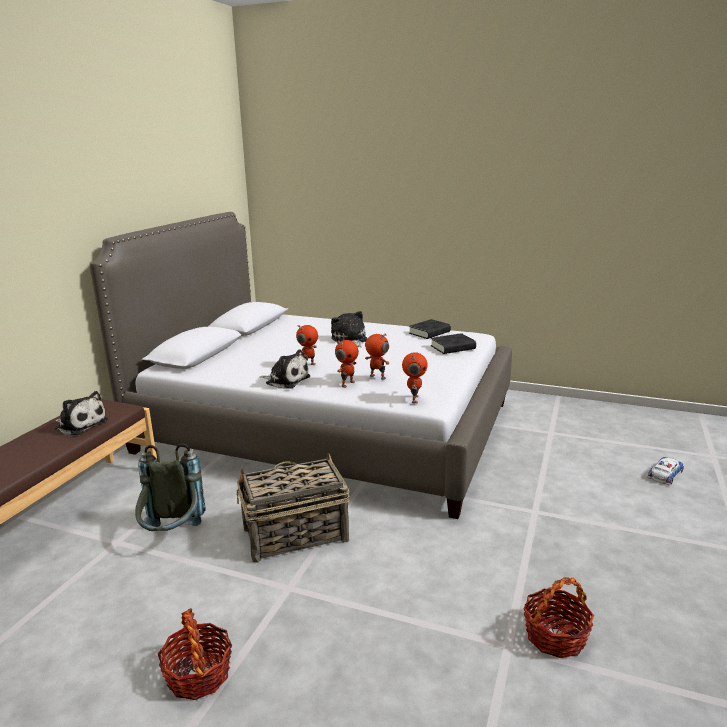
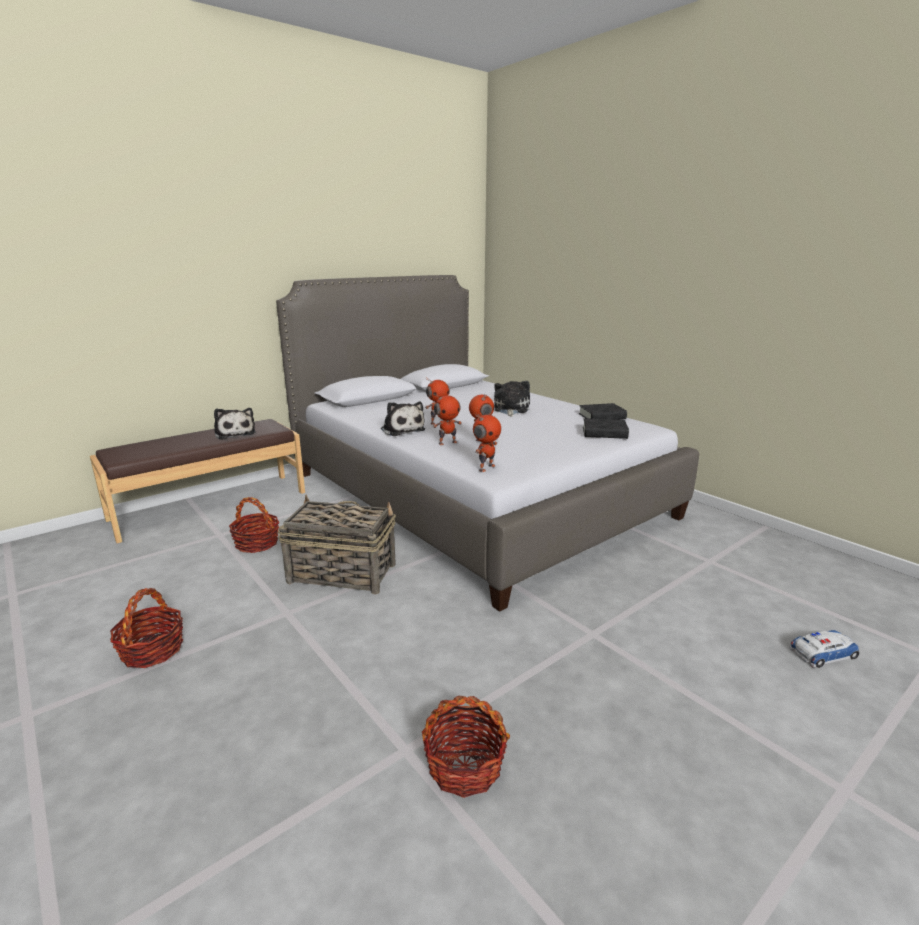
camera: 30 degrees right, 0 degrees up
(173, 536) = (257, 543): grey backpack -> basket

